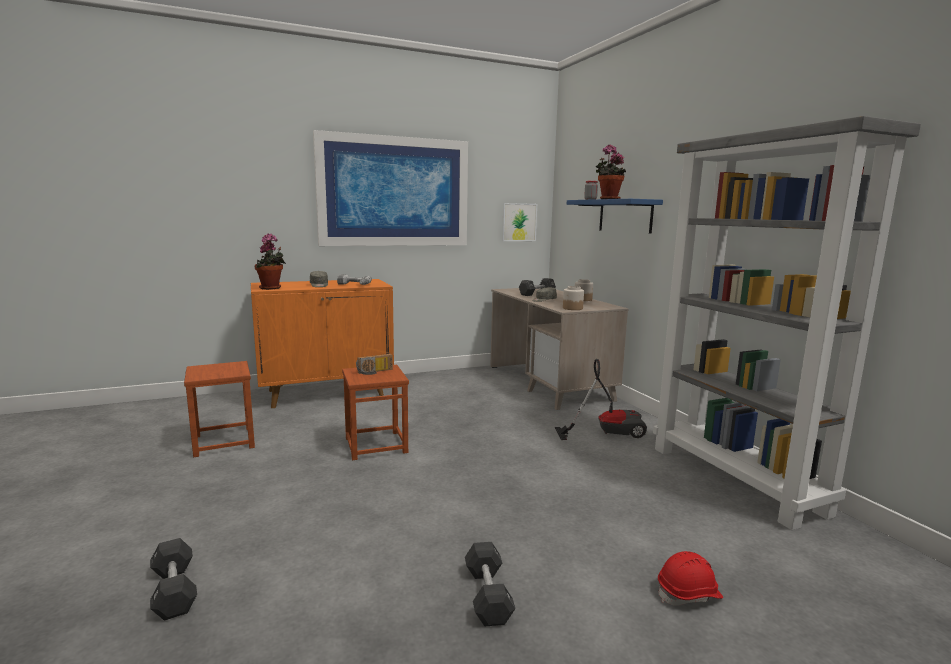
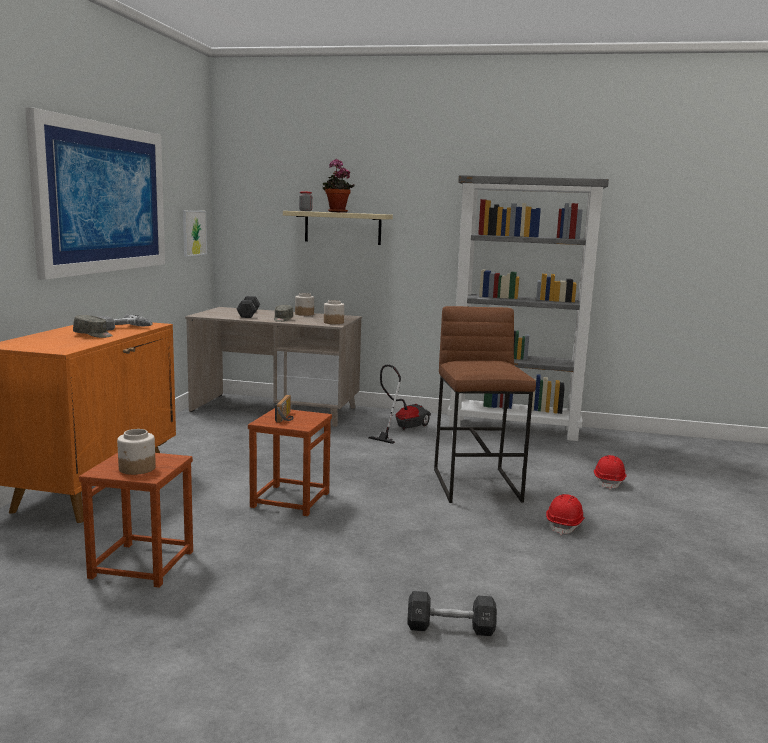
camera: 55 degrees left, 0 degrees up
(210, 372) = (137, 468): none -> jar
(271, 288) = (65, 347): potted plant -> none
(488, 595) = (565, 525): black dumbbell -> red hard hat
(526, 508) = (477, 485): none -> brown stool
(625, 216) = (342, 228): blue shelf -> beige shelf

